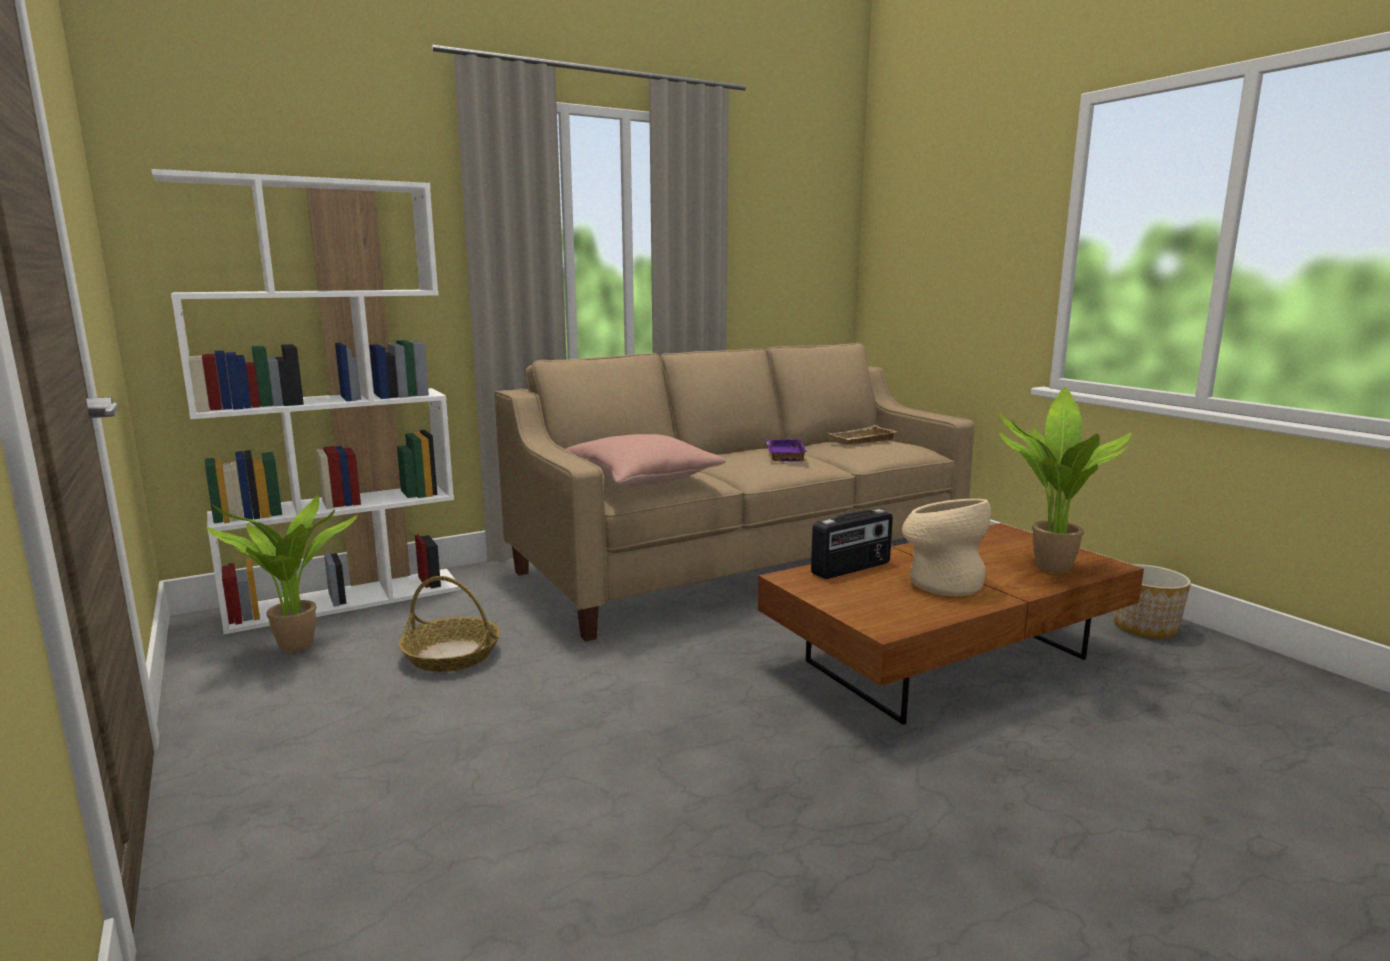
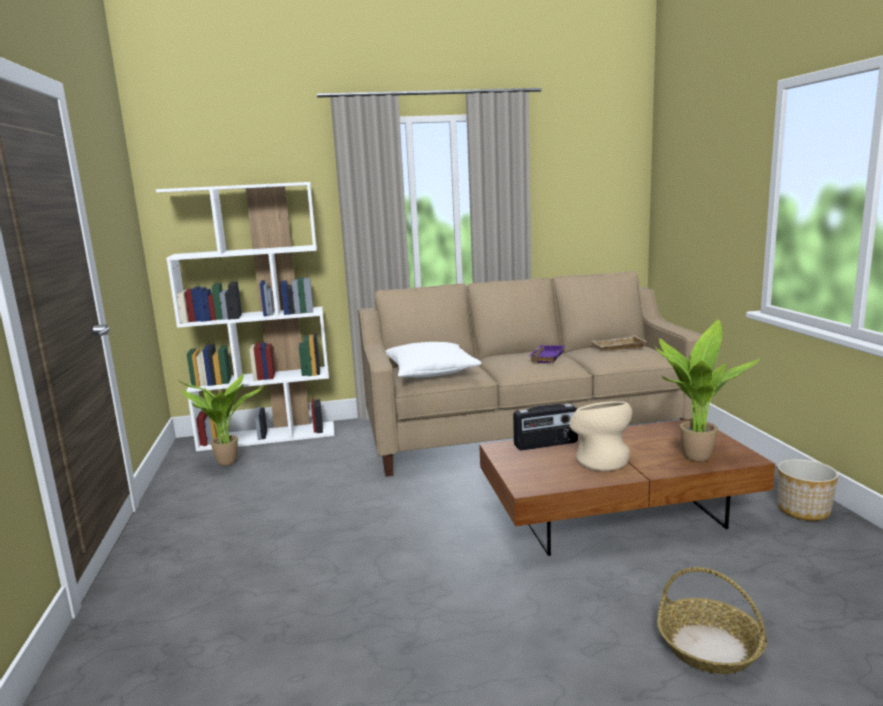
camera: 20 degrees right, 0 degrees up
(452, 655) = (304, 476): basket -> basket (709, 647)
(642, 479) = (431, 372): pink pillow -> white pillow

